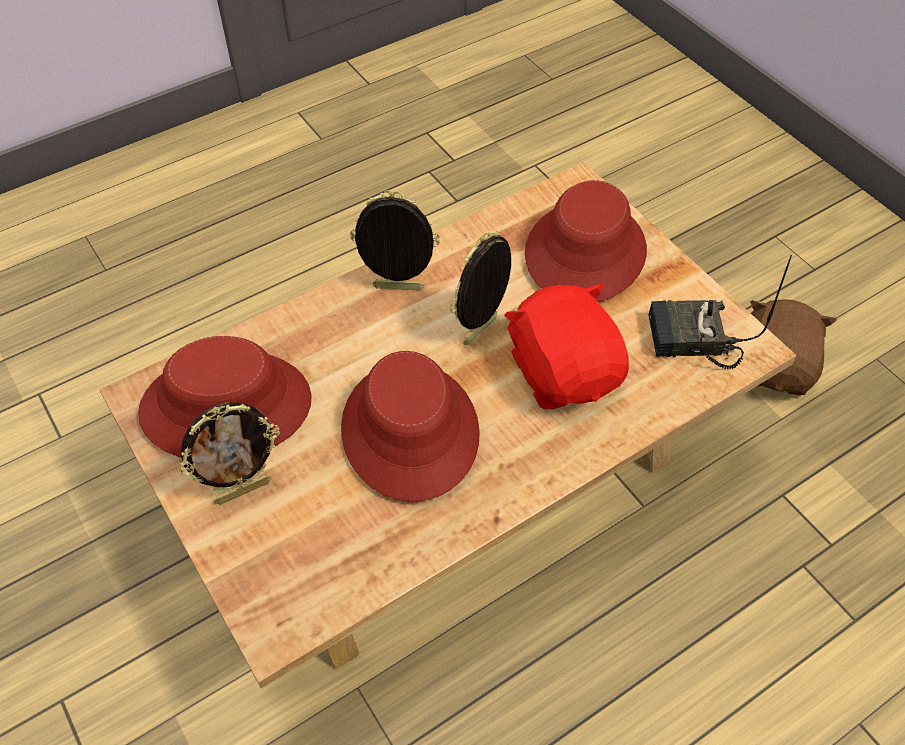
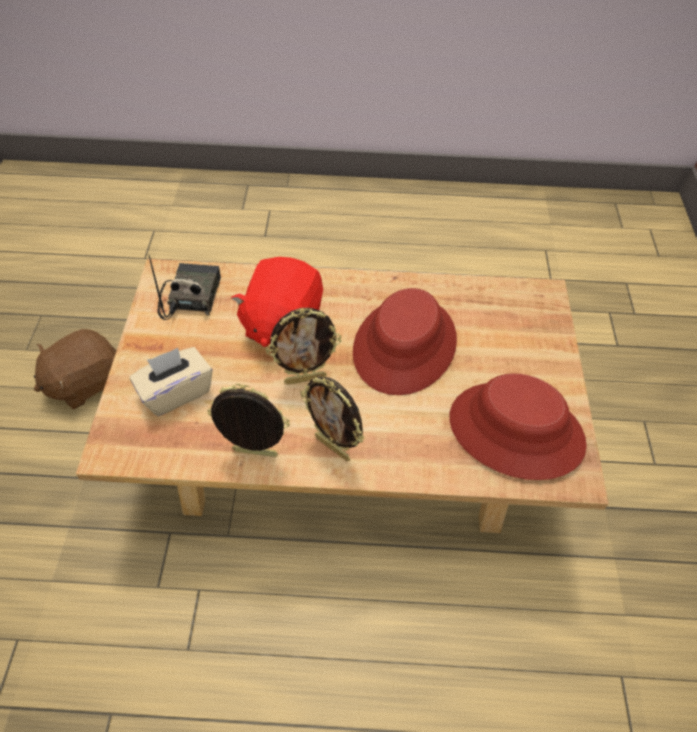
camera: 145 degrees left, 0 degrees up
(243, 490) = (530, 369): picture frame -> picture frame (254, 454)
(584, 252) = (176, 392): red hat -> beige tissue box
(691, 341) = (190, 296): radio -> radio turned 120 degrees counterclockwise

